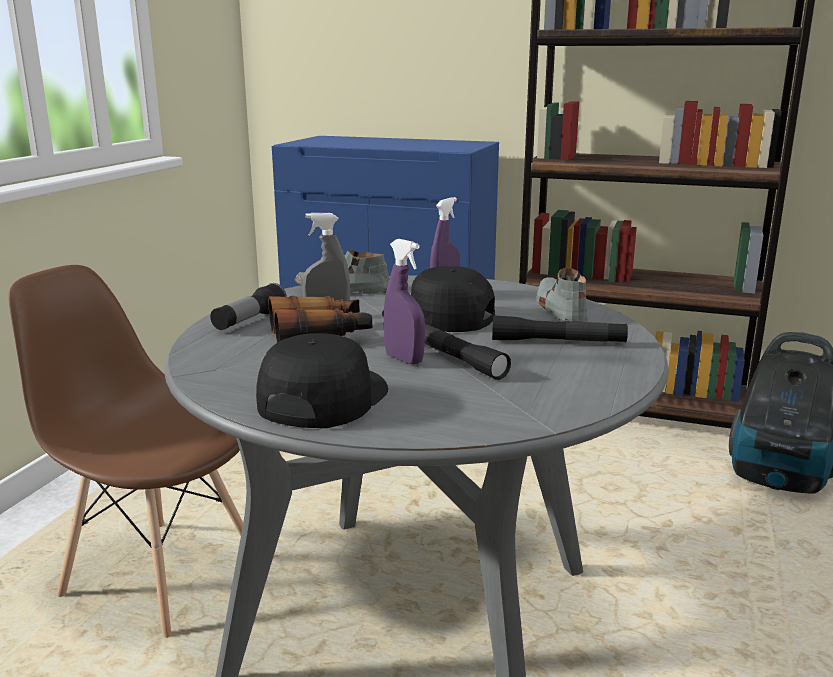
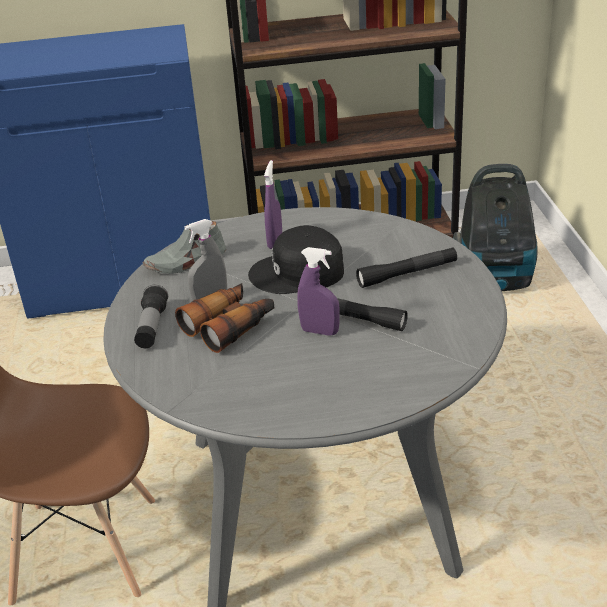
camera: 25 degrees left, 15 degrees up
(321, 397) = (303, 392): black cap -> none
(559, 308) = (376, 233): grey shoe -> none

